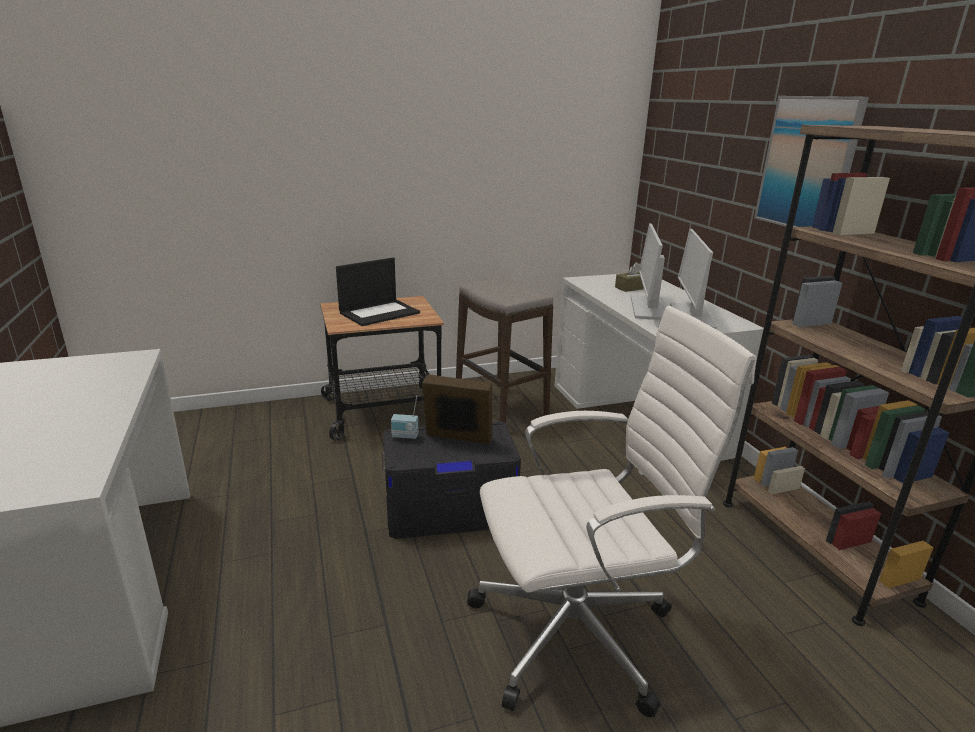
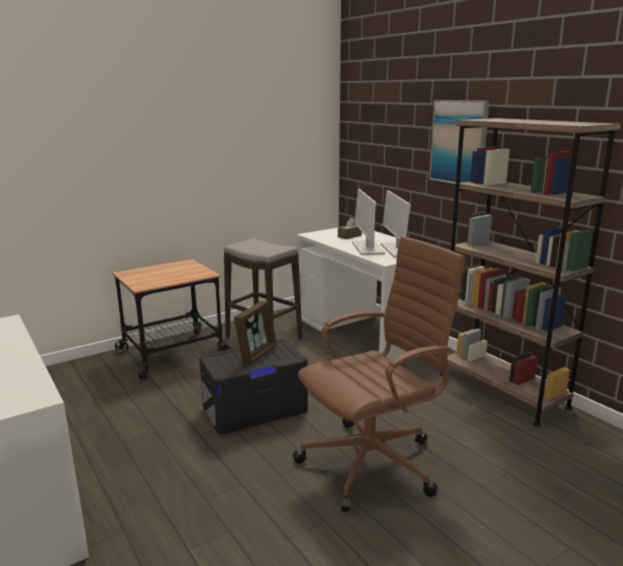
camera: 15 degrees left, 5 degrees down
(379, 312) = (166, 274): laptop -> none
(405, 436) = (217, 358): radio -> none
(457, 439) = (257, 354): picture frame -> picture frame turned 120 degrees clockwise
(579, 632) = (373, 462): white office chair -> brown office chair

